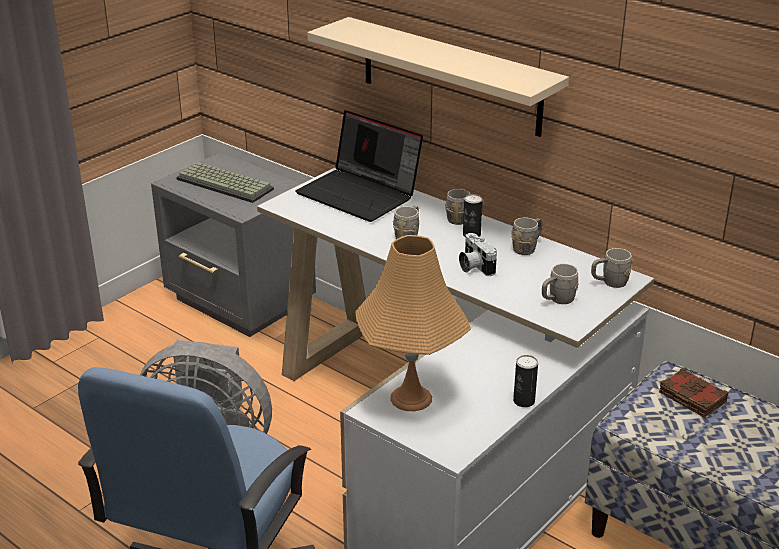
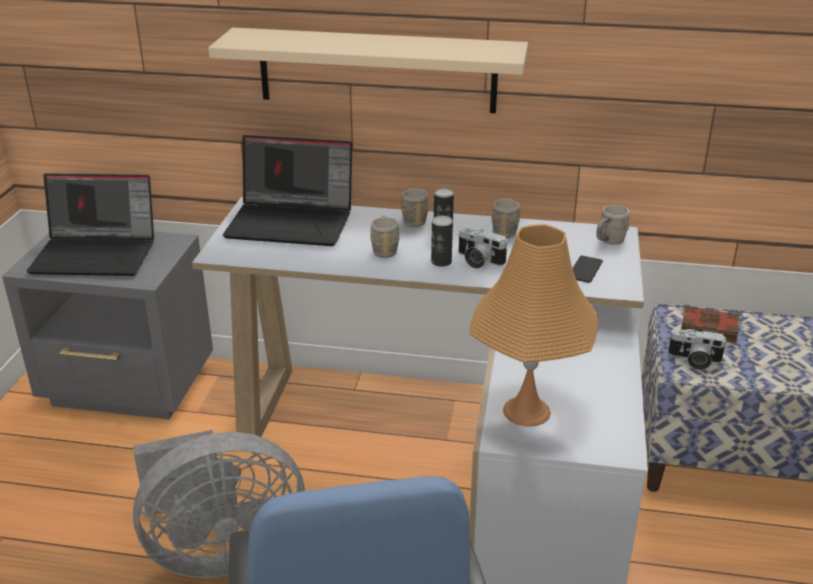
camera: 30 degrees left, 0 degrees up
(226, 184) = (97, 254): keyboard -> laptop
(524, 401) = (627, 376): can -> can (441, 262)
(557, 300) = (585, 269): grey mug -> phone
(644, 419) = (694, 360): none -> camera

